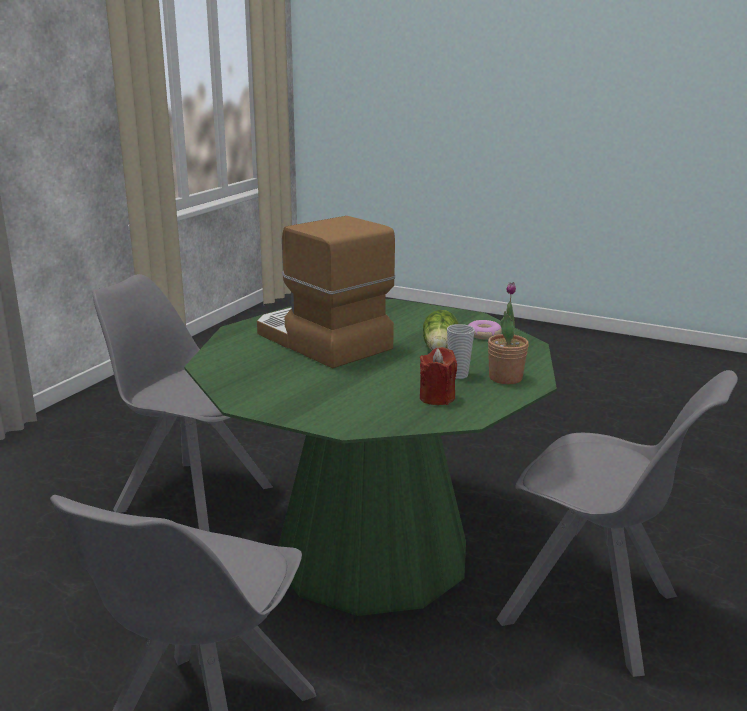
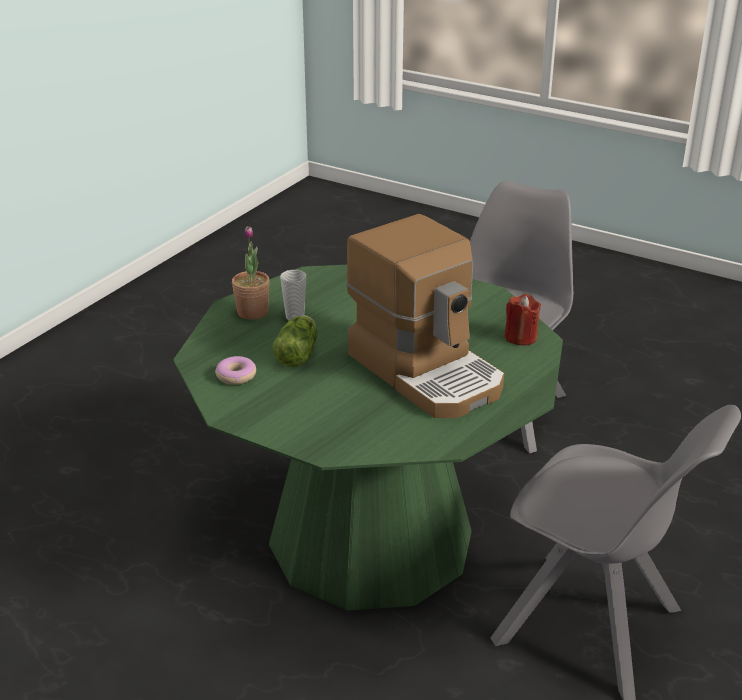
camera: 175 degrees left, 10 degrees up
(437, 398) = (325, 293): red candle -> red candle (520, 337)
(594, 611) = (186, 469): grey chair -> none

